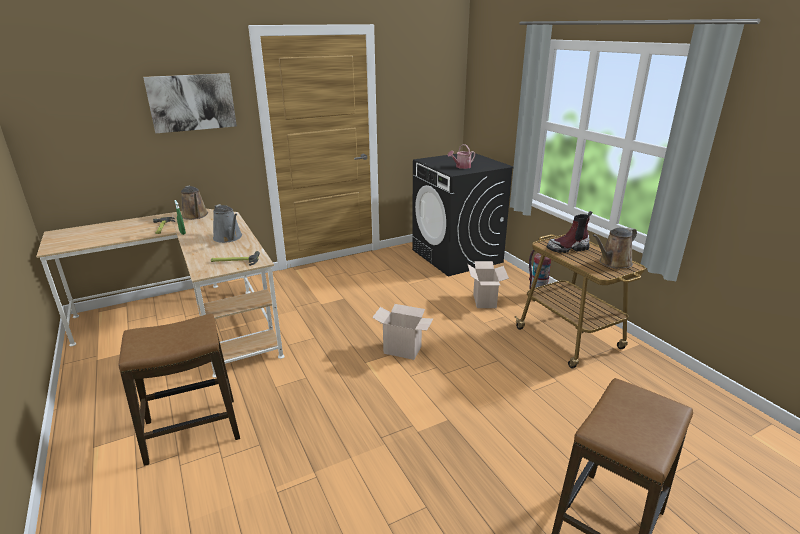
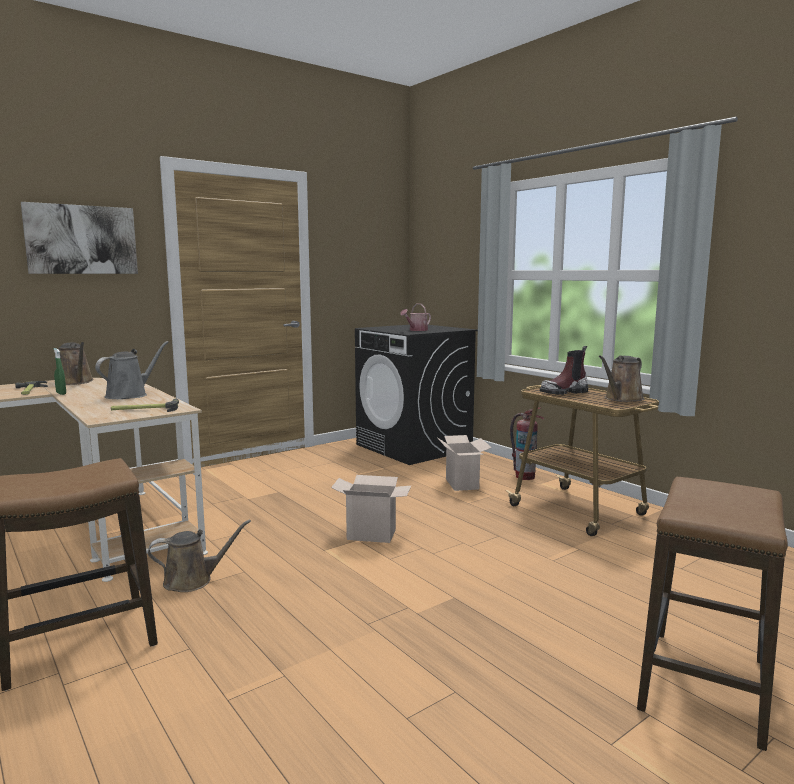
camera: 10 degrees left, 15 degrees down
(229, 238) = (130, 395): grey watering can -> grey watering can turned 105 degrees counterclockwise
(270, 382) = (193, 580): none -> brown watering can

